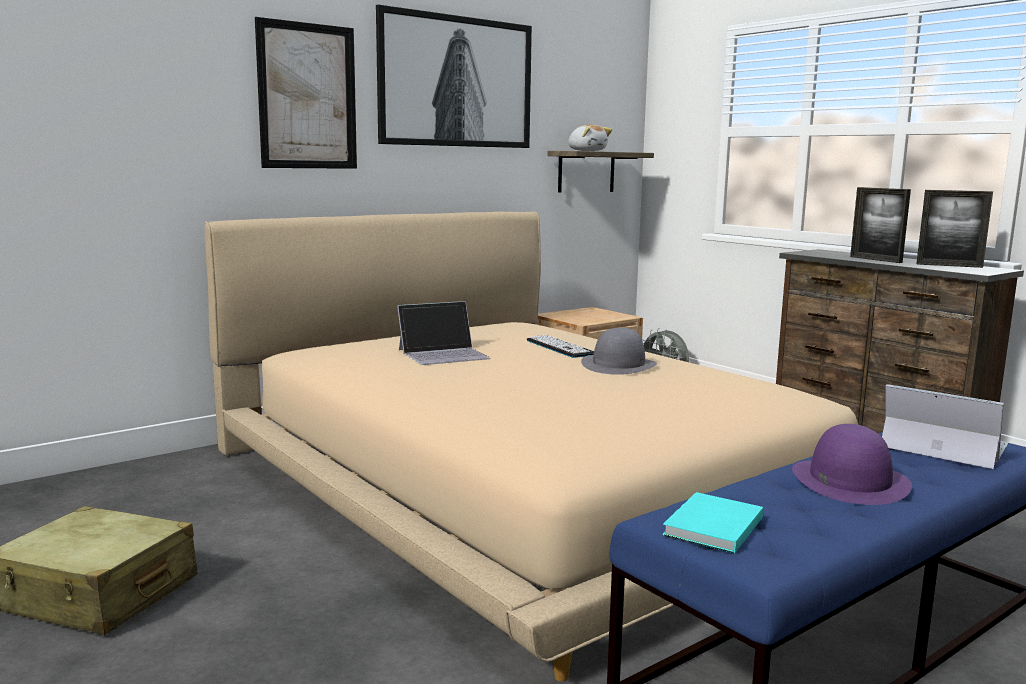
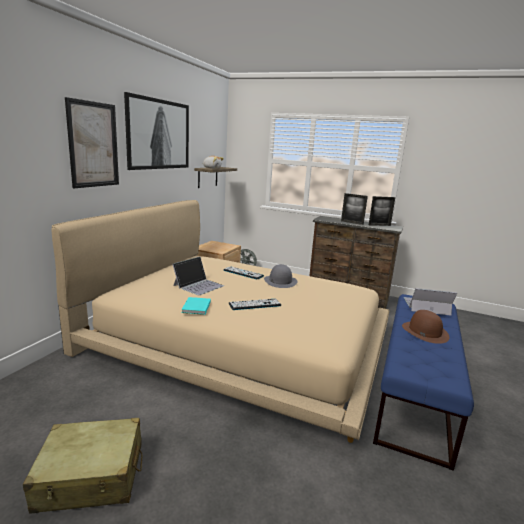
camera: 30 degrees left, 5 degrees up
(504, 387) = (255, 304): none -> keyboard
(711, 527) = (418, 369): turquoise book -> turquoise book (195, 307)
(849, 481) = (424, 331): purple hat -> brown hat

